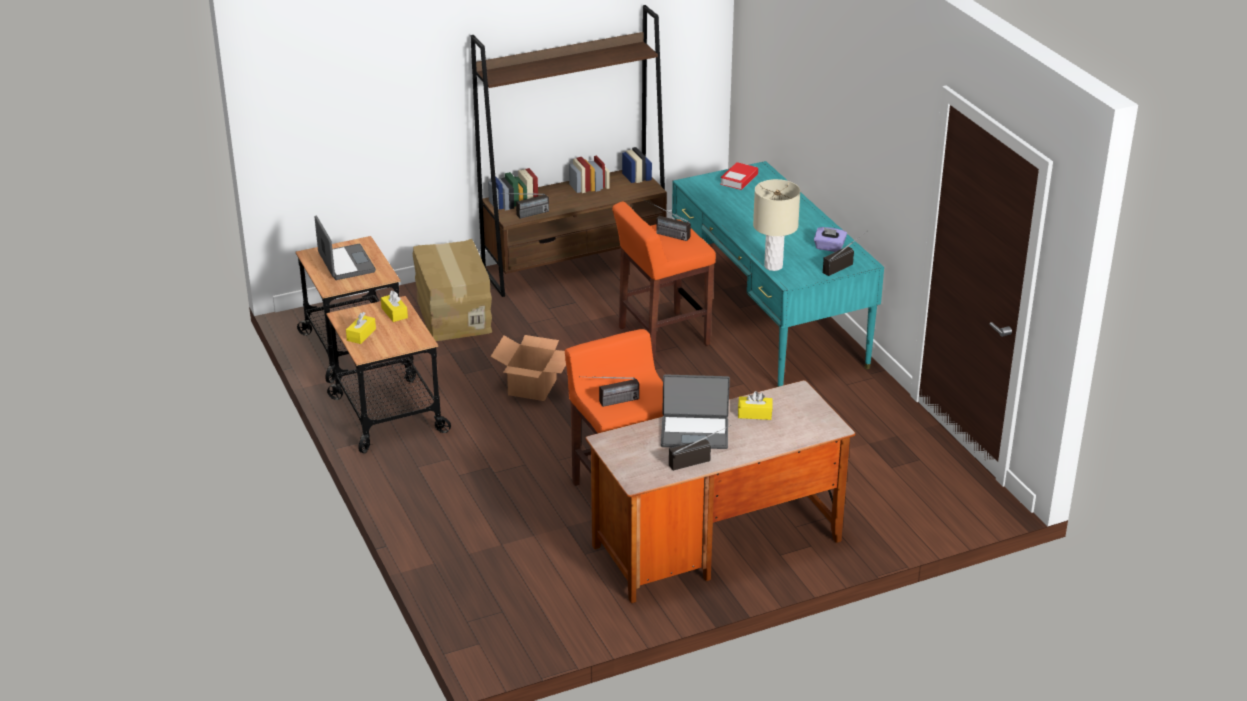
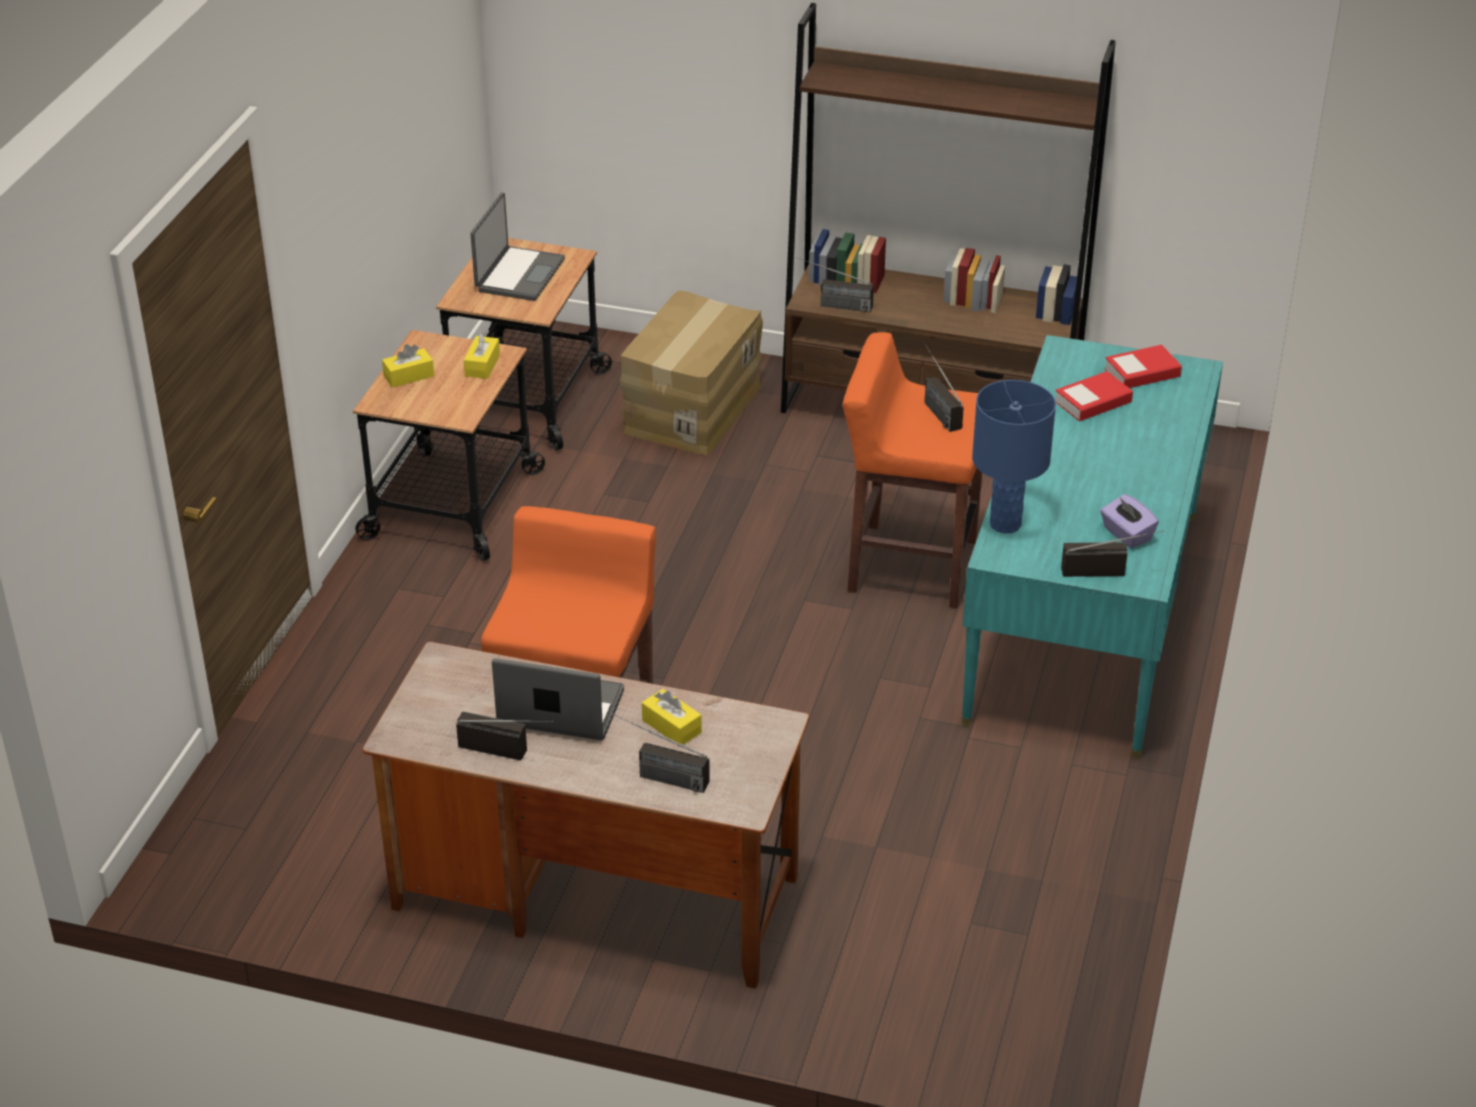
camera: 40 degrees right, 5 degrees up
(532, 386) = (658, 552): cardboard box -> none
(609, 403) = (528, 611): radio -> radio (656, 776)
(694, 432) = (560, 710): laptop -> laptop turned 150 degrees clockwise
(736, 200) = (1093, 402): none -> book
(773, 266) = (1005, 524): beige table lamp -> blue table lamp

